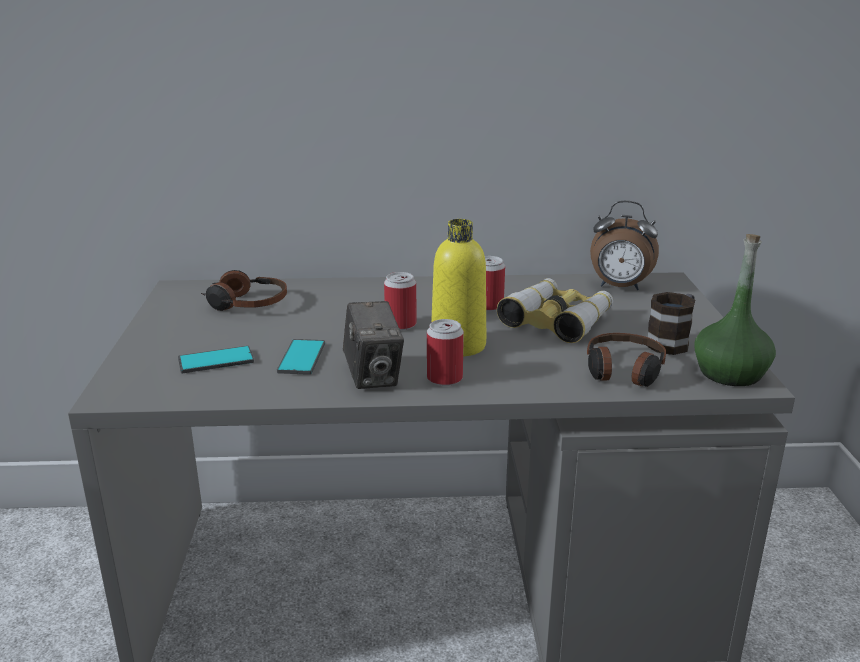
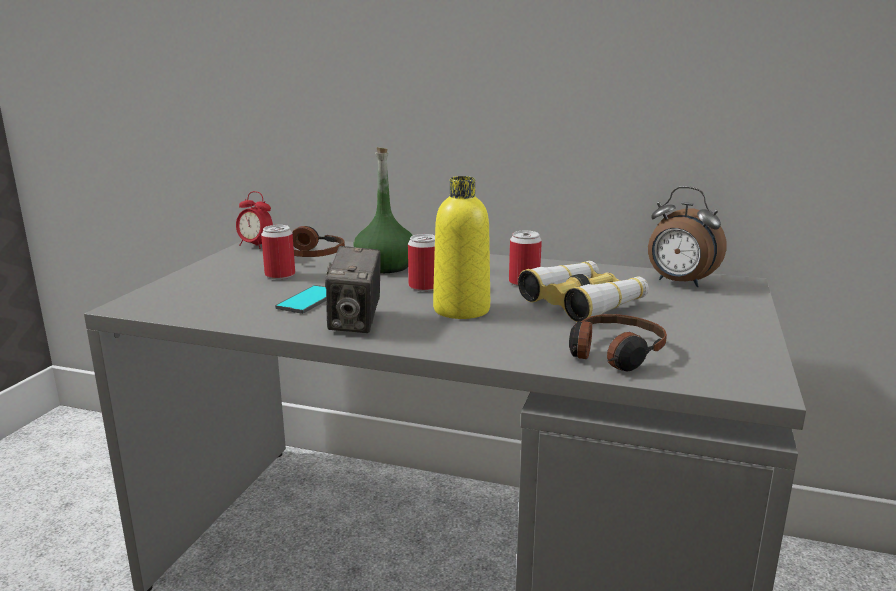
camera: 20 degrees right, 5 degrees down
(174, 297) = (255, 246): none -> alarm clock
(216, 361) = (236, 293): phone -> none
(444, 378) = (420, 334): can -> can (280, 275)
(672, 342) = (695, 336): mug -> none
(730, 373) = (740, 374): green bottle -> green bottle (385, 266)

